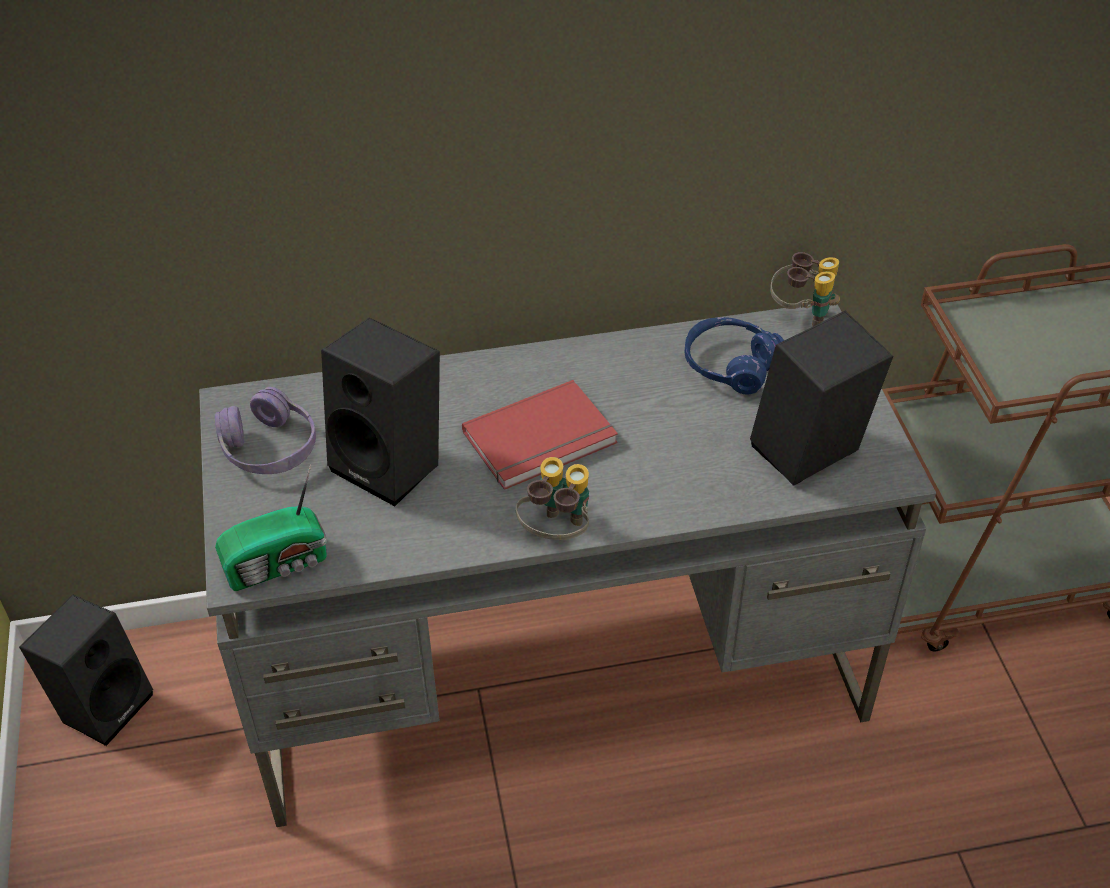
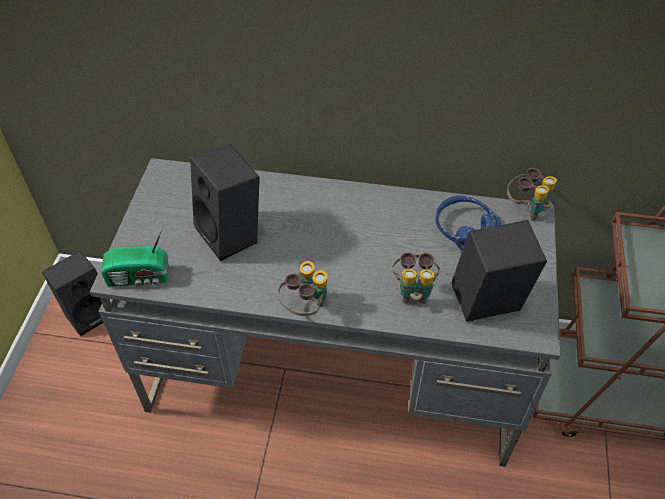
camera: 20 degrees right, 5 degrees up
(269, 447) = (170, 204): purple headphones -> none
(542, 440) = (325, 245): red book -> none
(700, 466) = (413, 291): none -> binoculars

